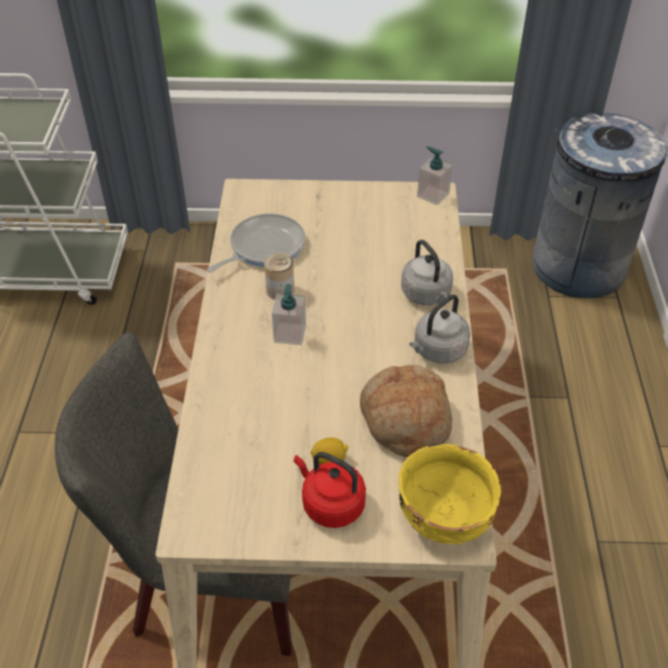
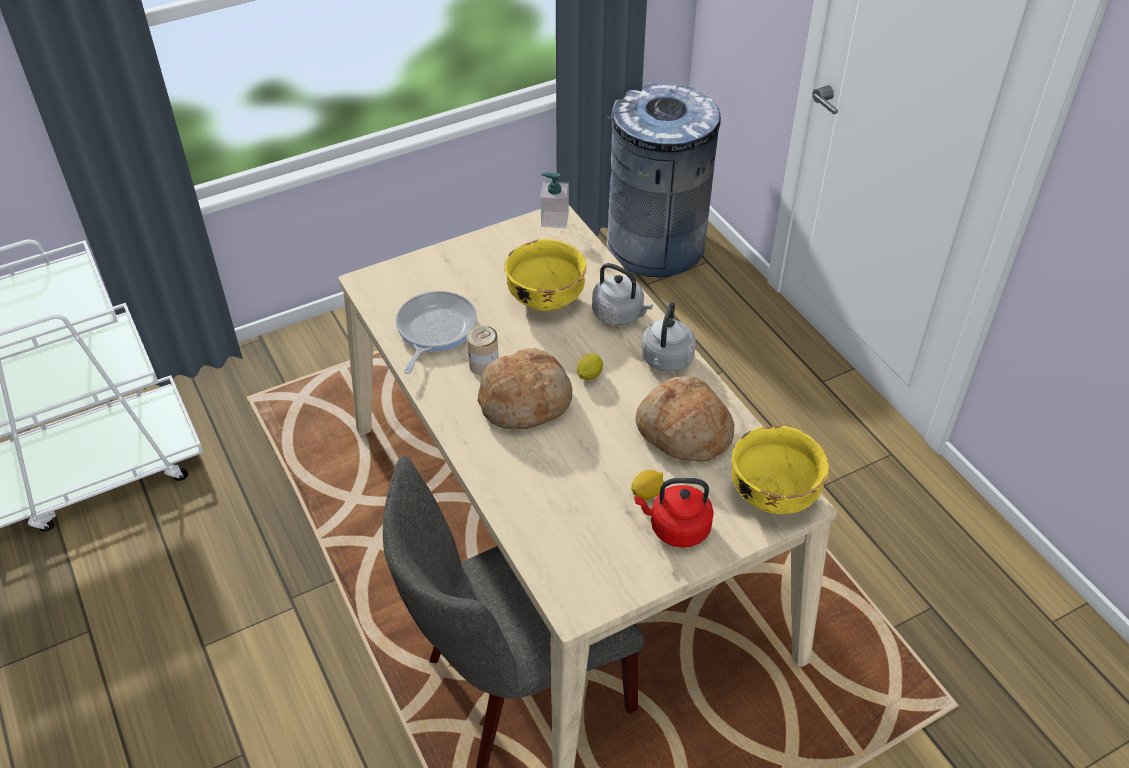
camera: 30 degrees left, 0 degrees up
(290, 334) = (525, 400): soap dispenser -> bread
(359, 335) = (589, 375): none -> lemon
(373, 257) = (546, 299): none -> yellow bowl

